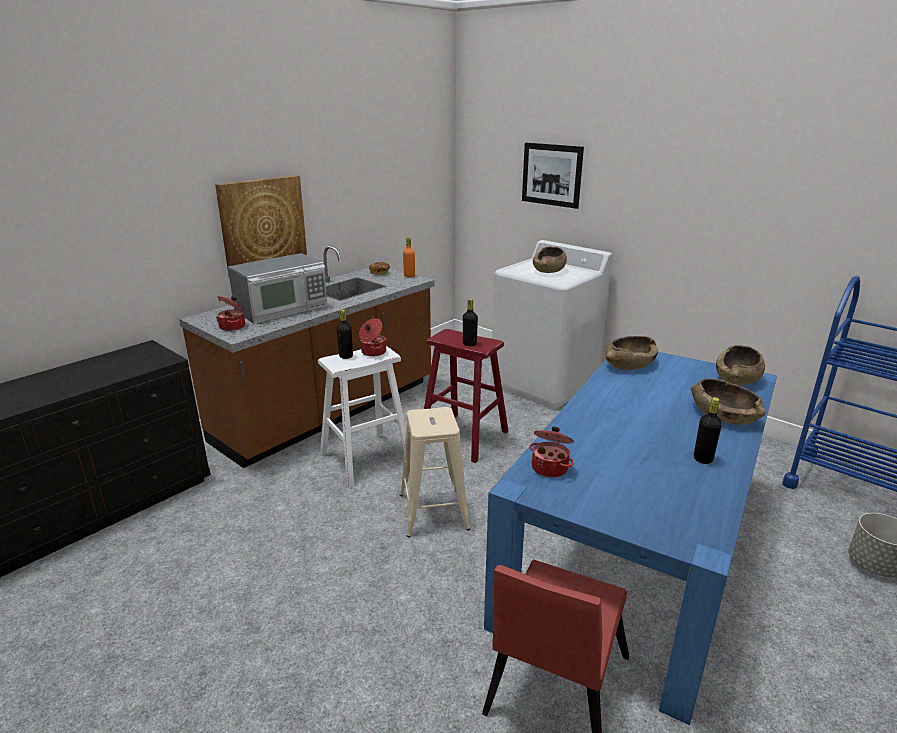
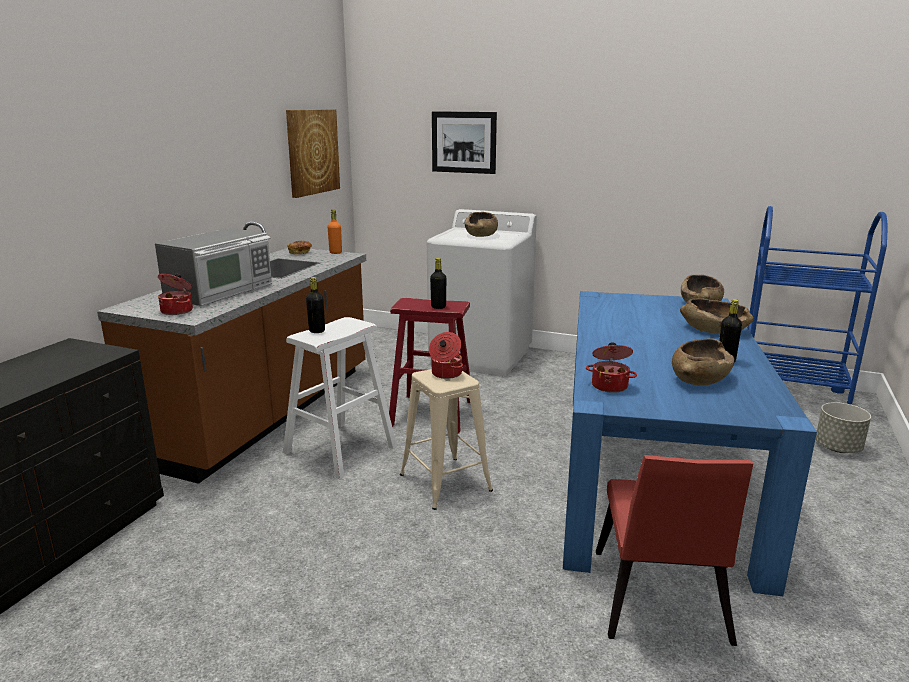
camera: 20 degrees left, 5 degrees down
(263, 225) = (179, 199): picture -> picture (312, 152)
(373, 352) = (343, 324): cooking pot -> cooking pot (445, 374)
(629, 365) = (603, 305): brown bowl -> brown bowl (699, 378)

